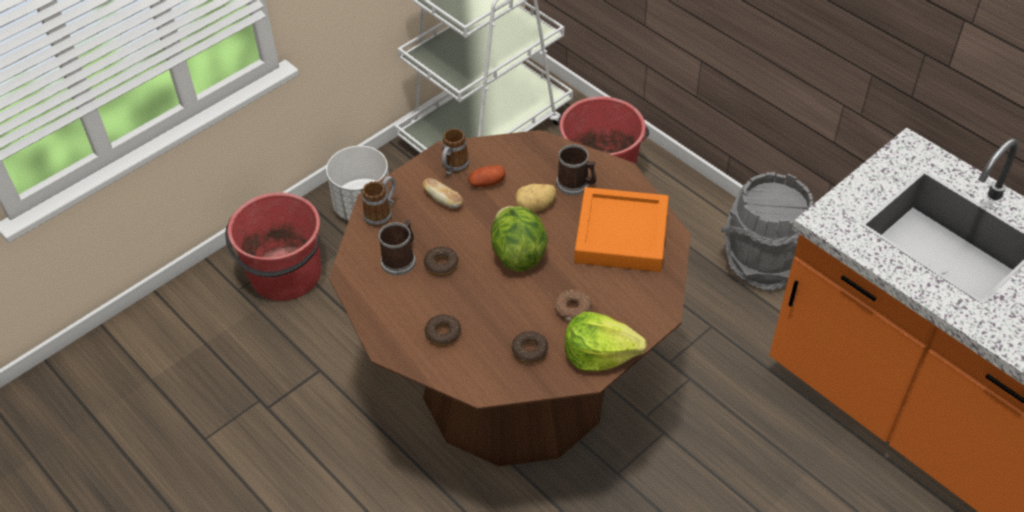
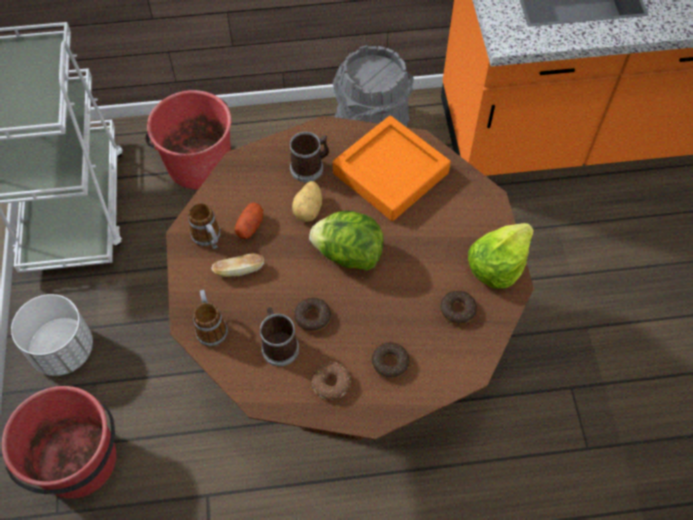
camera: 55 degrees left, 10 degrees up
(573, 308) = (438, 253): donut -> donut (330, 382)

